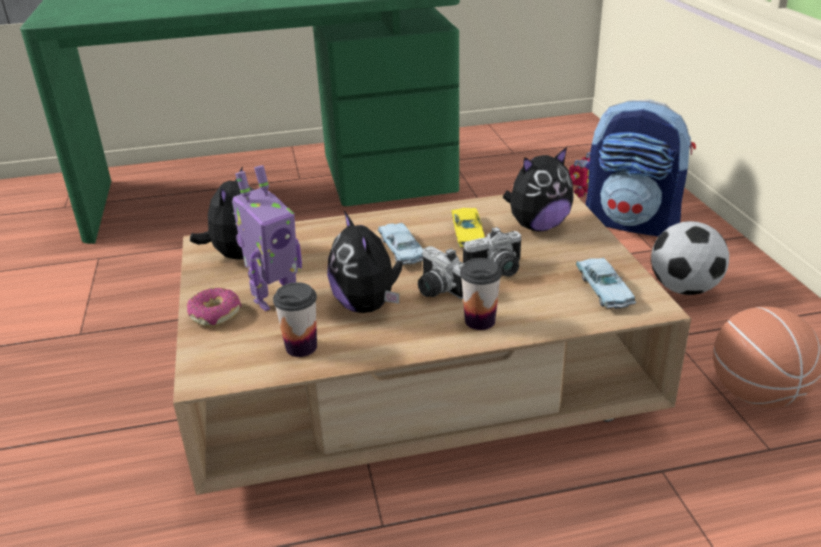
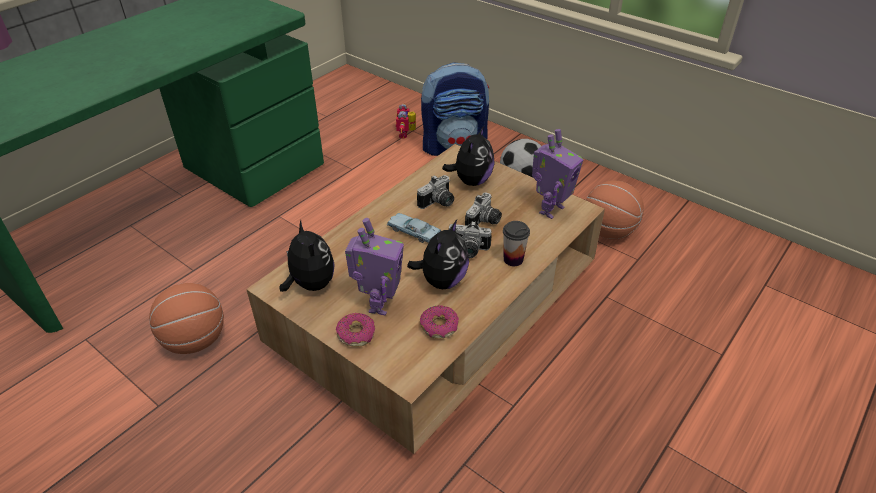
camera: 40 degrees left, 10 degrees up
(167, 296) = (195, 340): none -> basketball
(301, 347) = (439, 327): cup -> donut
(367, 306) = (442, 280): plush toy -> plush toy turned 90 degrees counterclockwise
(467, 234) = (438, 203): yellow toy car -> camera
(603, 289) = (550, 209): blue toy car -> toy robot

